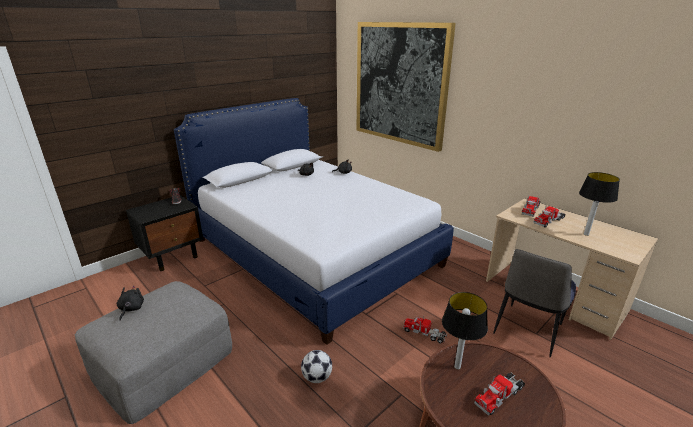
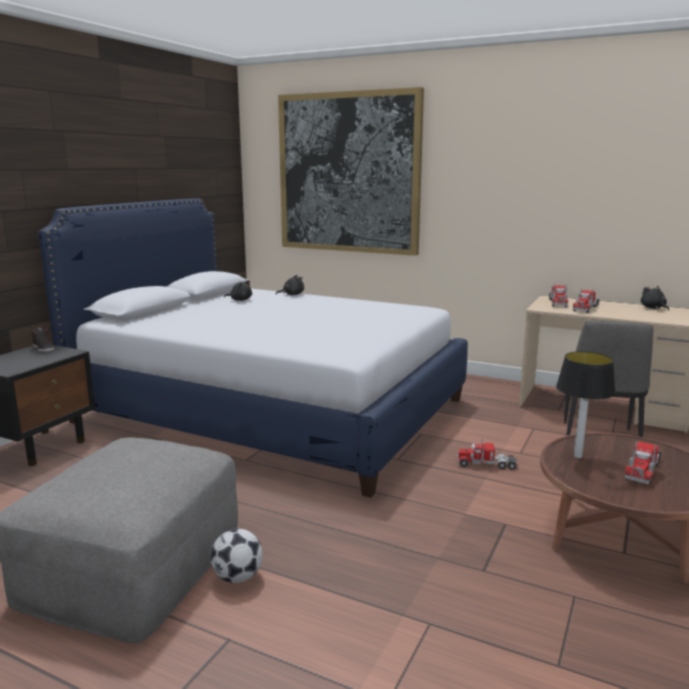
camera: 20 degrees left, 10 degrees down
(131, 309) = (85, 470): black plush toy -> black plush toy (653, 308)
(317, 377) = (385, 531): football -> football (237, 577)
(585, 234) = (633, 313): table lamp -> none

